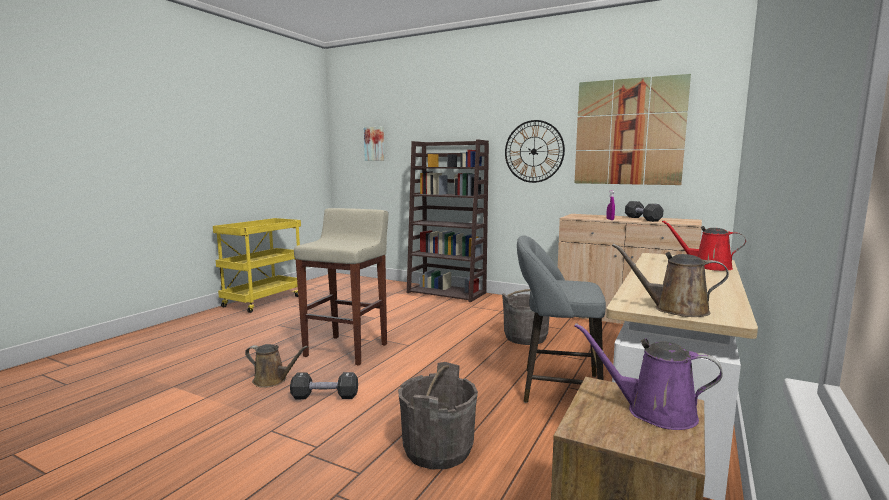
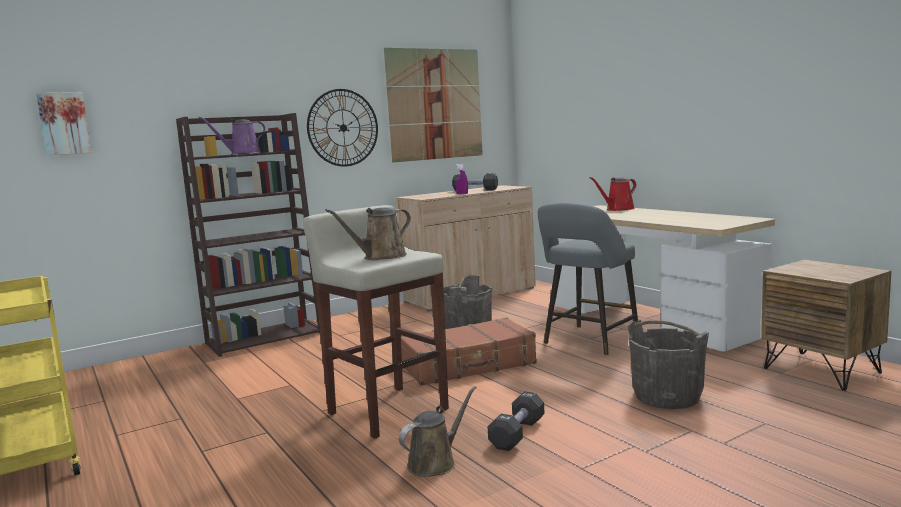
camera: 60 degrees left, 0 degrees up
(448, 354) = (468, 365): none -> brown suitcase
(654, 412) = (821, 267): purple watering can -> purple watering can (242, 153)
(675, 309) = (730, 222): brown watering can -> brown watering can (381, 257)

